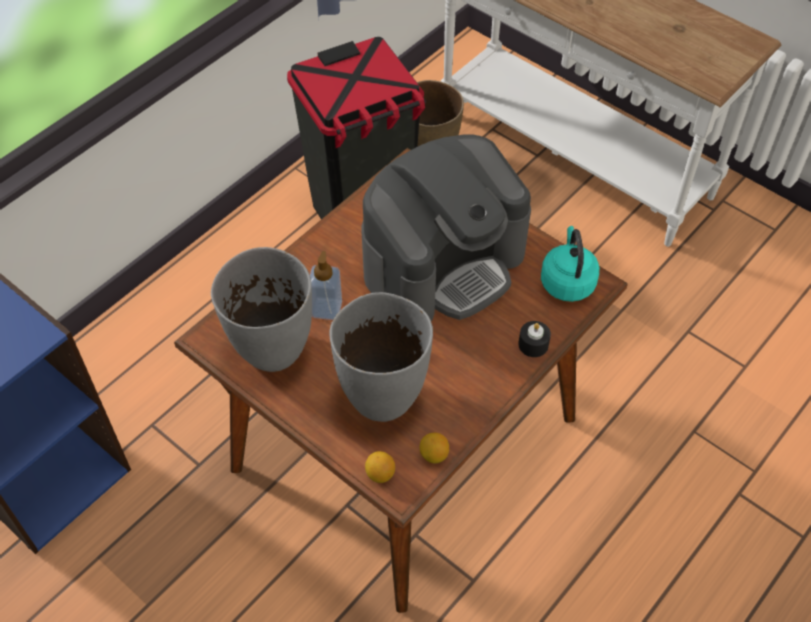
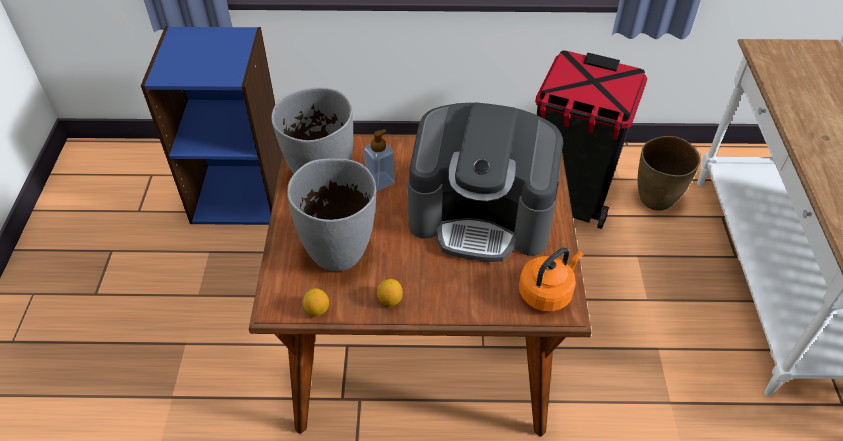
camera: 50 degrees right, 5 degrees down
(380, 474) = (276, 290): lemon -> lemon (390, 300)
(533, 344) = (467, 307): black candle -> none
(567, 281) = (547, 292): turquoise kettle -> orange kettle

